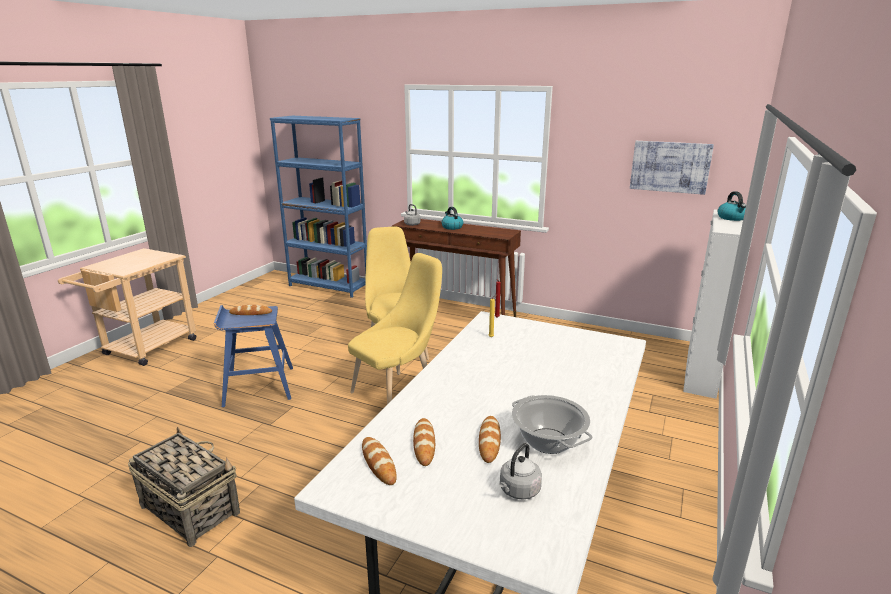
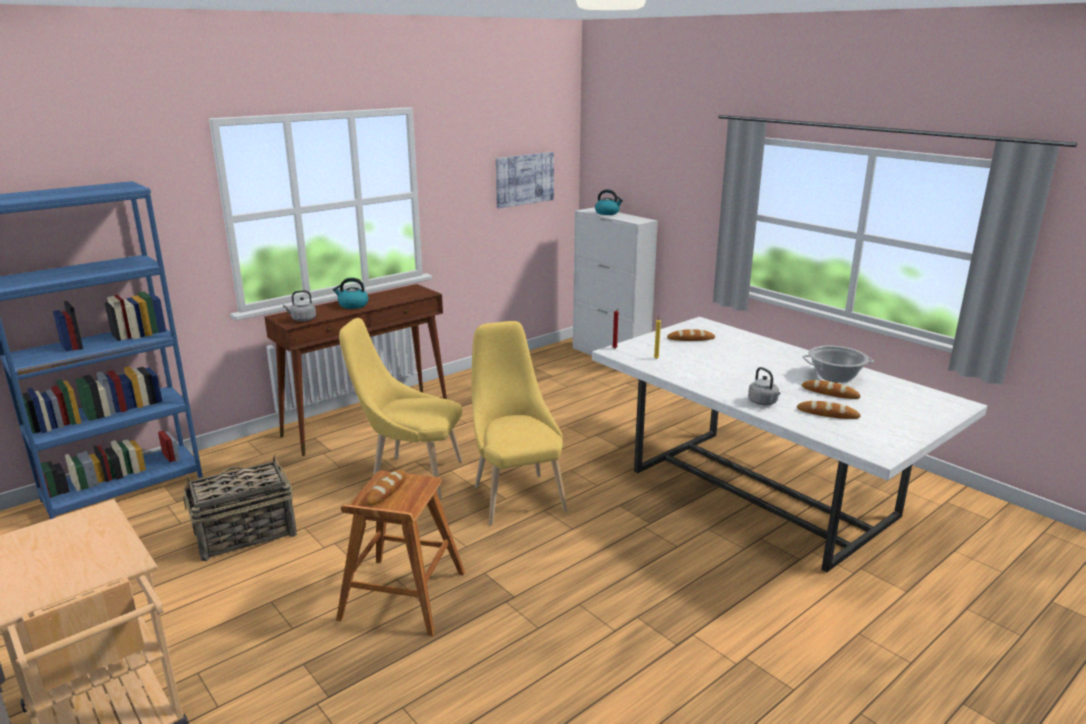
camera: 65 degrees left, 0 degrees up
(189, 509) = (656, 676): basket -> basket (244, 534)
(258, 386) = (402, 596): blue stool -> brown stool
(378, 463) = (850, 433): bread -> bread (690, 339)
(518, 491) = (891, 397): grey kettle -> grey kettle (763, 402)

